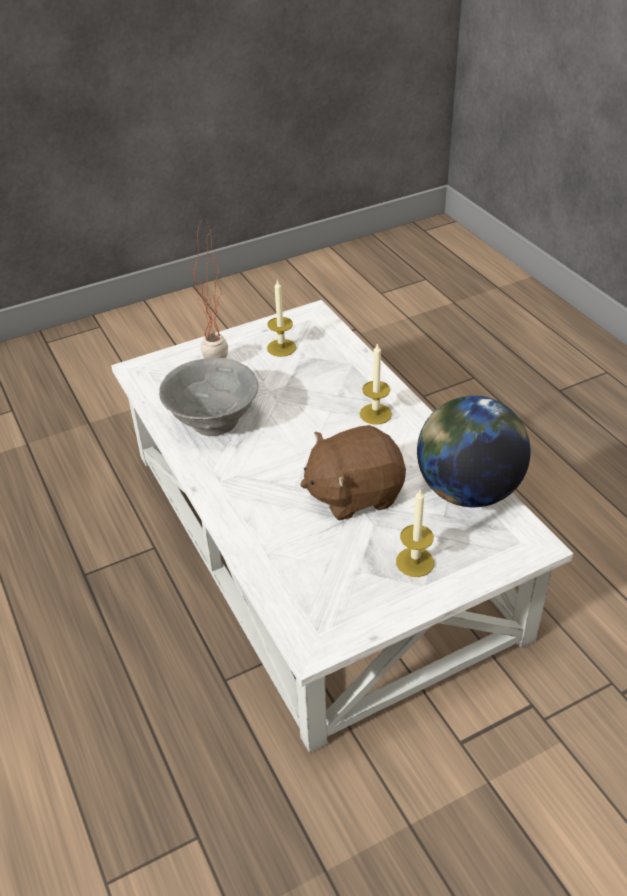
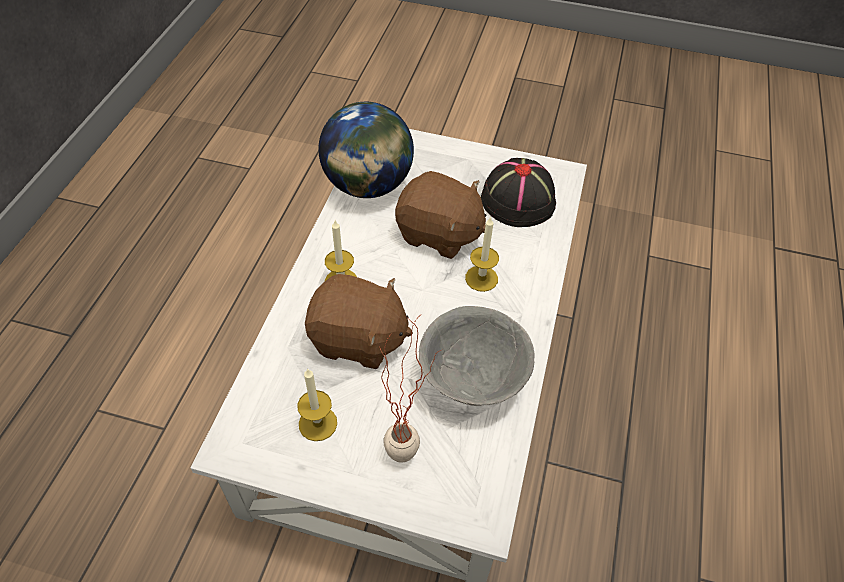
camera: 140 degrees left, 10 degrees up
(315, 393) = (358, 339): none -> brown plush toy
(326, 576) = (518, 199): none -> black hat
(415, 562) = (457, 172): candle -> candle (481, 278)

